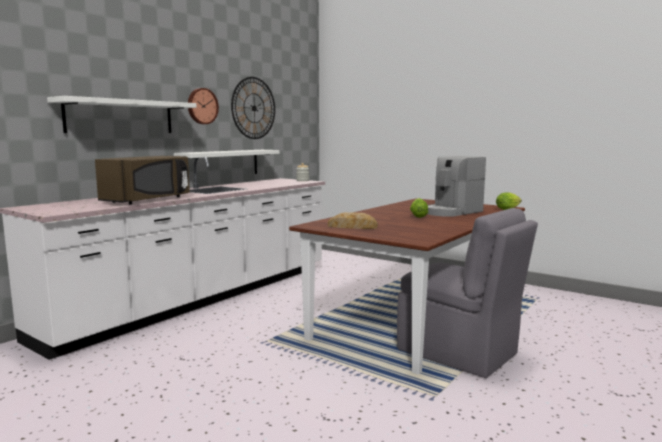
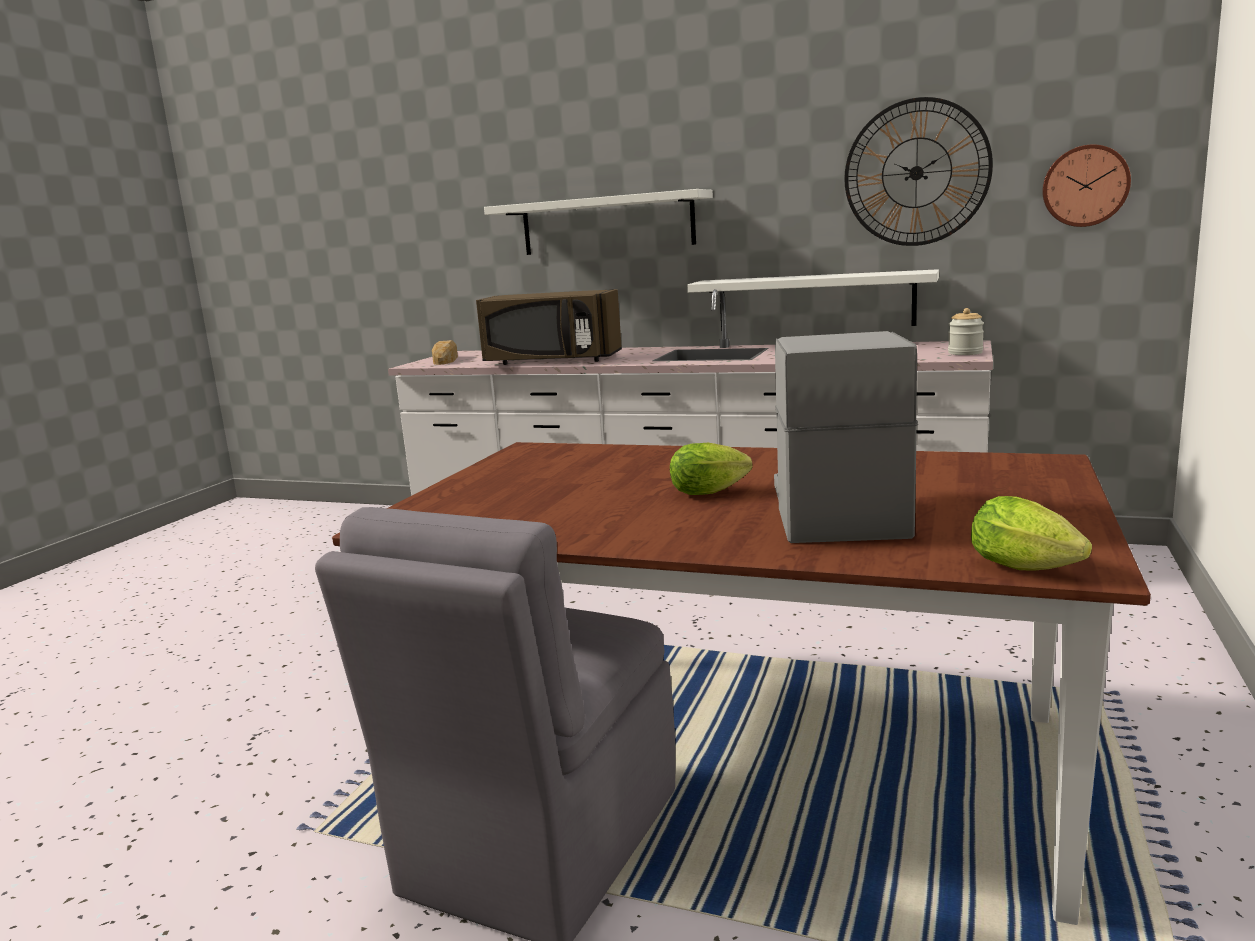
camera: 75 degrees right, 5 degrees up
(202, 106) = (766, 187): wall clock -> wall clock (1085, 186)
(352, 227) = (527, 469): bread -> bread (446, 360)
(452, 212) = (835, 511): coffee machine -> coffee machine turned 60 degrees clockwise

